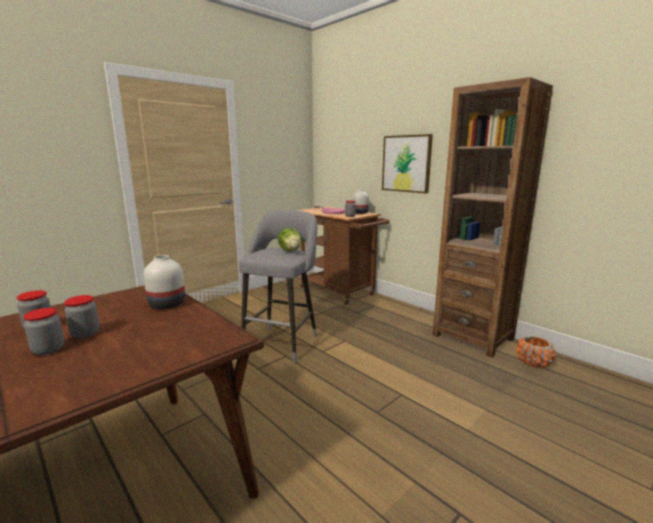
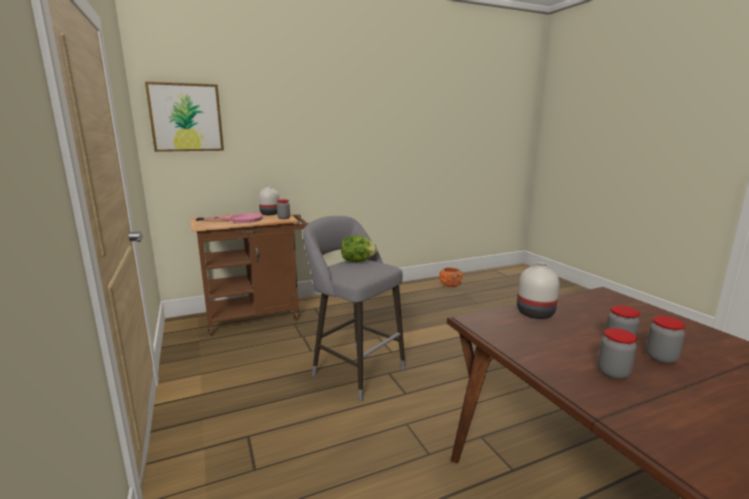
camera: 70 degrees left, 0 degrees up
(406, 163) = (308, 153): picture -> picture (186, 117)
(473, 337) = (406, 289): brown bookcase -> none

